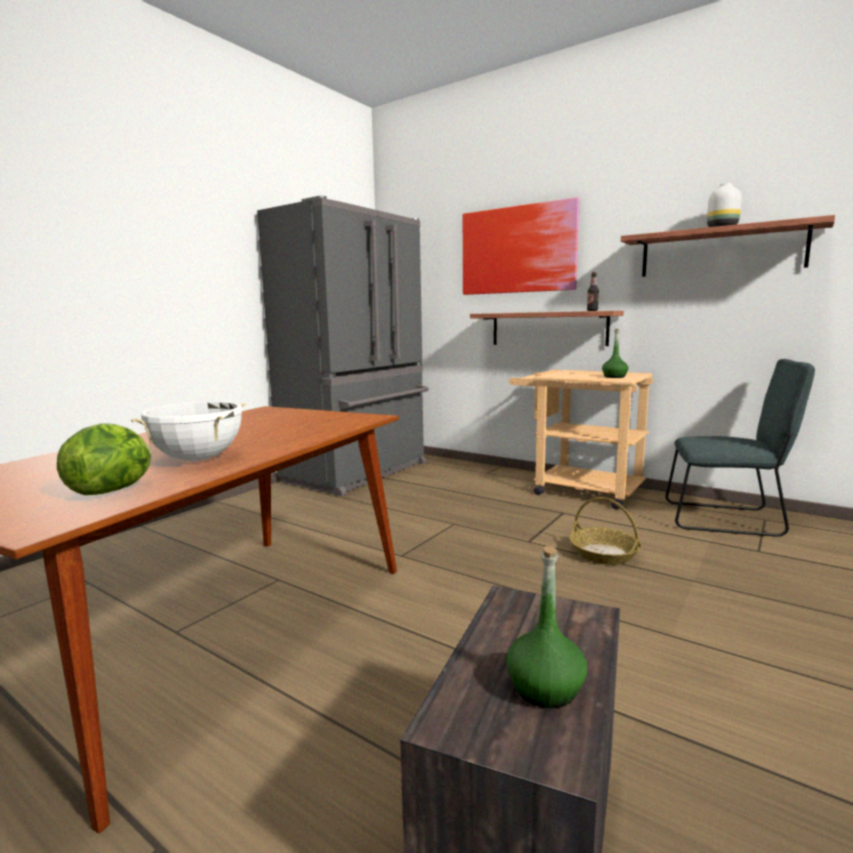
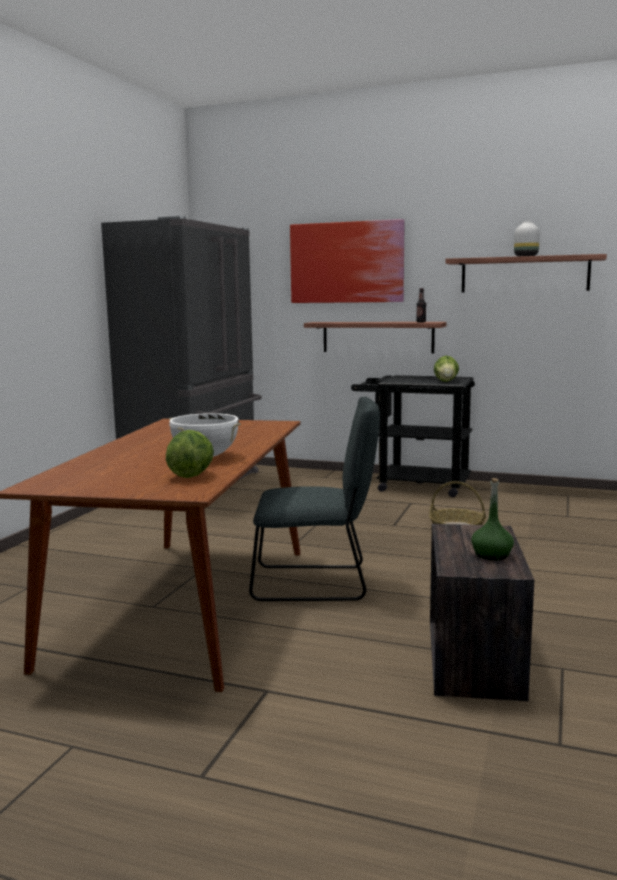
camera: 15 degrees left, 0 degrees up
(577, 490) = (414, 485): beige cart -> black cart
(614, 377) = (446, 381): green bottle -> lettuce
(727, 519) = (541, 497): grey chair -> grey chair (316, 583)

